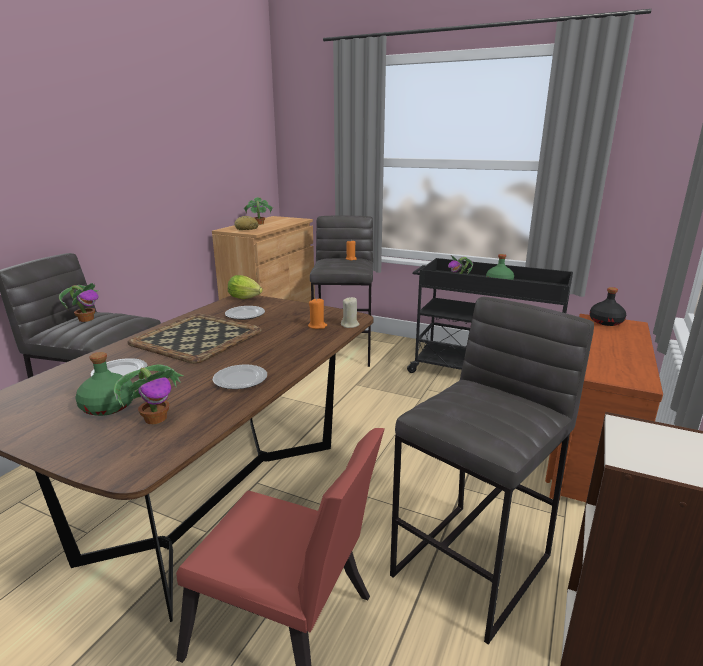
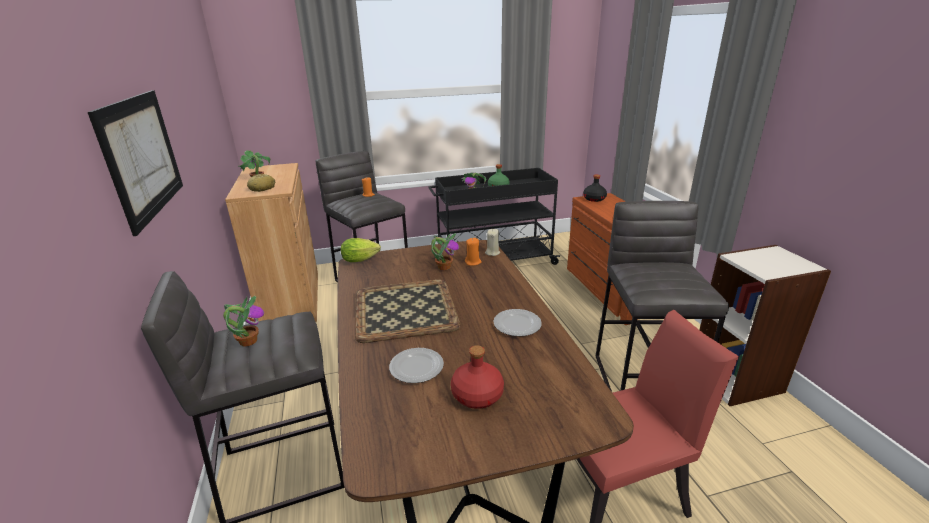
camera: 40 degrees left, 5 degrees up
(88, 167) = (143, 156): none -> picture
(108, 407) = (477, 395): green bottle -> red bottle
(156, 418) = (531, 381): potted plant -> potted plant (444, 267)
(245, 314) = (396, 274): plate -> none

